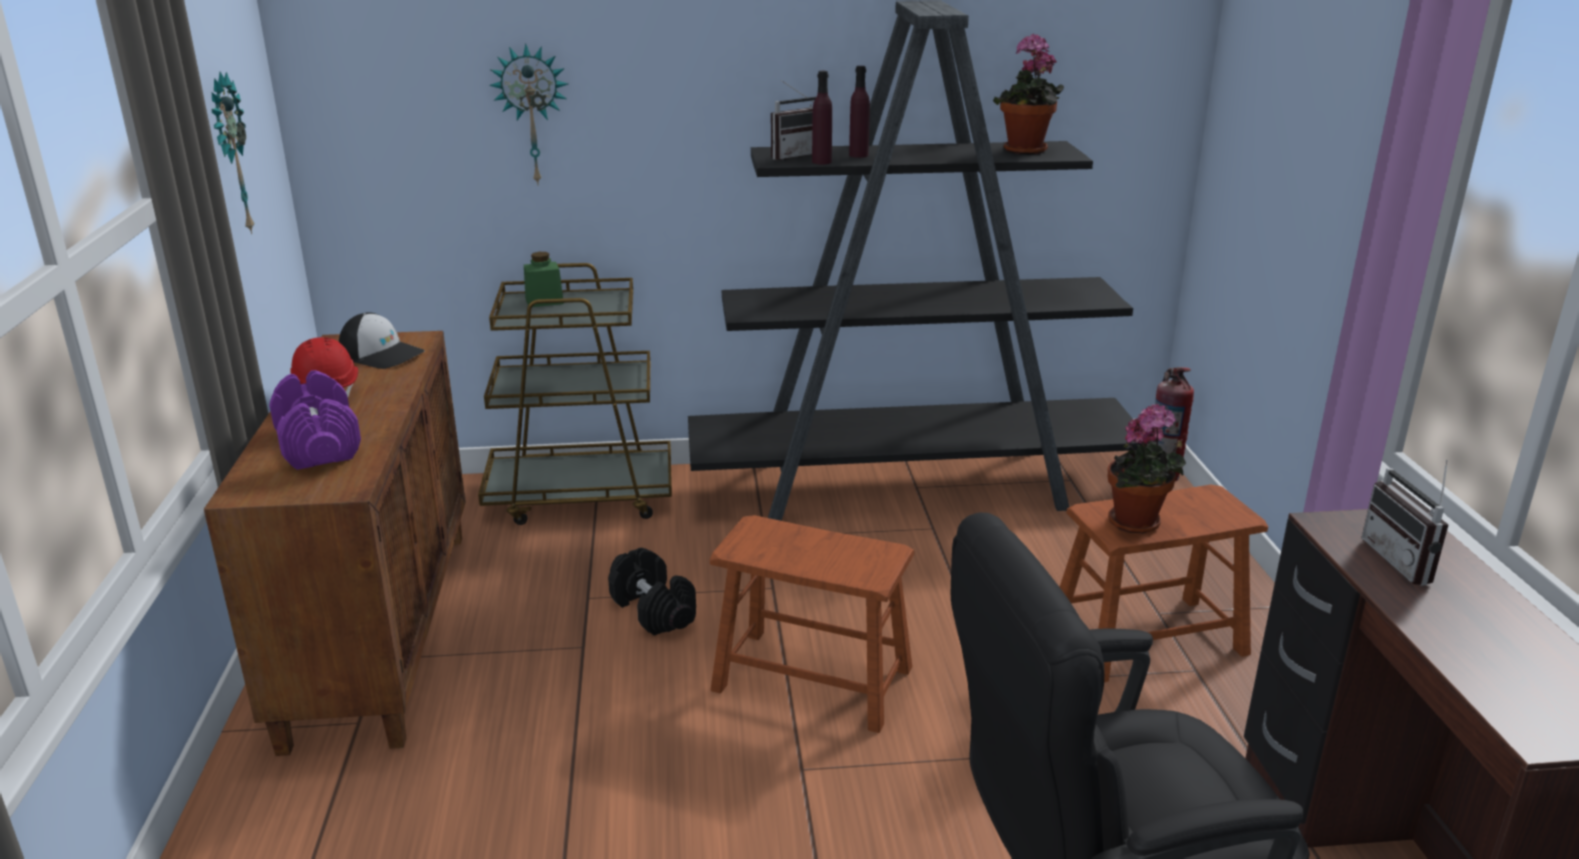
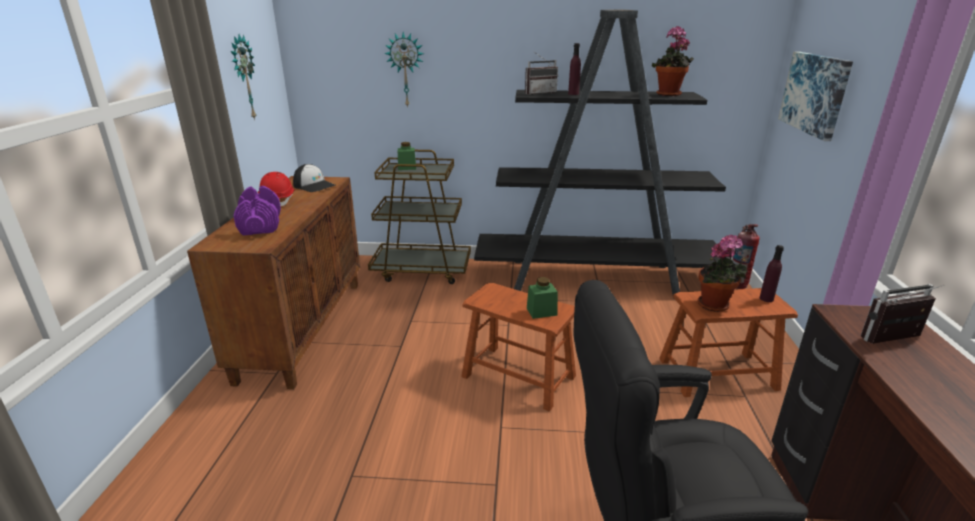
camera: 10 degrees right, 0 degrees up
(654, 610) = (442, 331): black dumbbell -> none
(821, 162) = (551, 96): purple bottle -> purple bottle (766, 299)
(853, 560) = (541, 311): none -> green jar
(1267, 146) = (815, 93): none -> picture
(1406, 562) = (895, 342): radio -> radio turned 75 degrees clockwise

